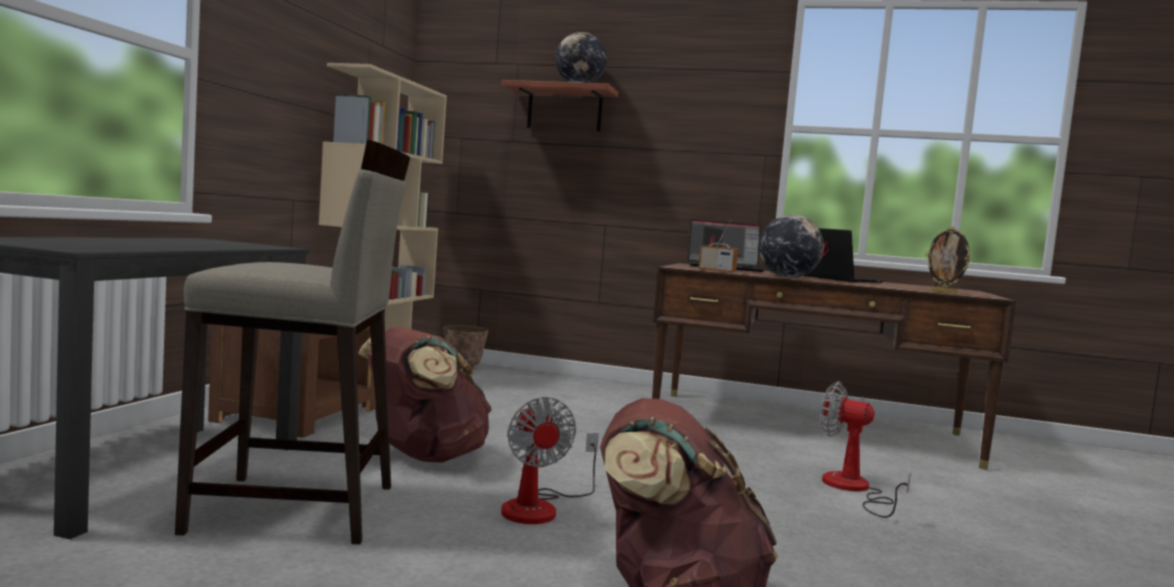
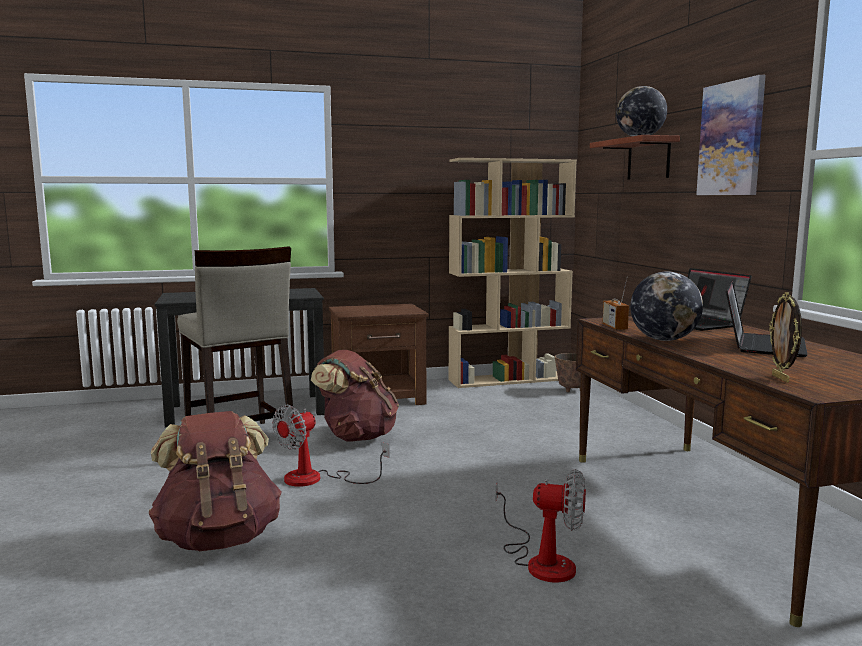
camera: 60 degrees right, 5 degrees up
(693, 104) = (731, 139): none -> picture
(853, 489) = (541, 561): fan -> fan turned 105 degrees clockwise

